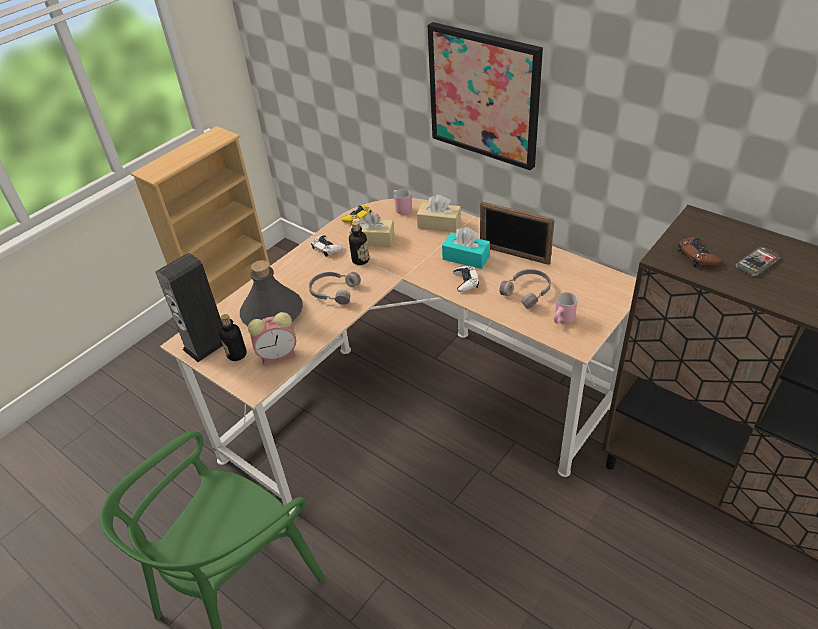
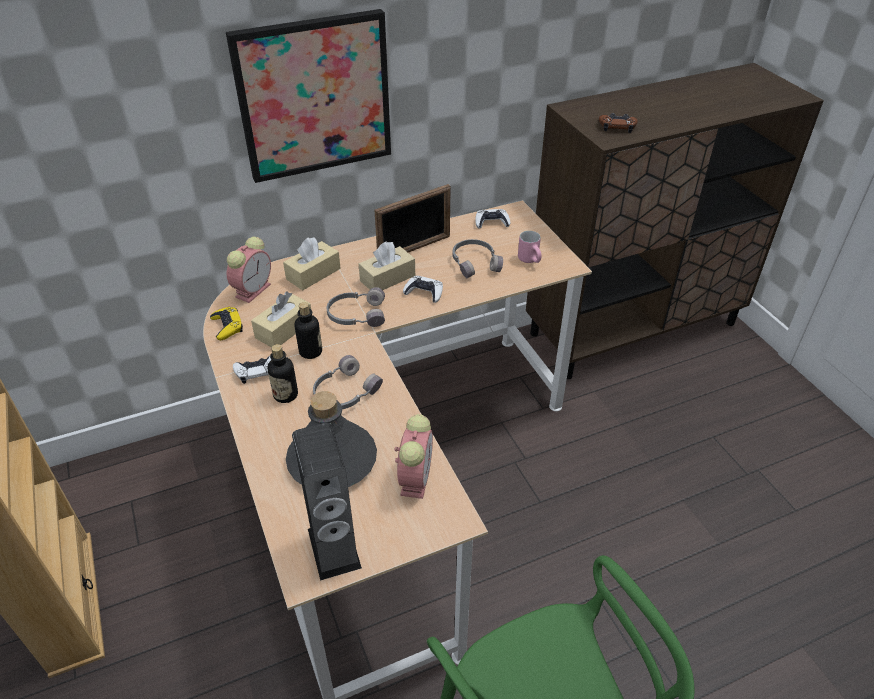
camera: 65 degrees left, 0 degrees up
(237, 354) = (380, 520): bottle -> bottle (285, 395)
(400, 209) = (253, 289): pink mug -> alarm clock
(413, 262) = (356, 314): none -> grey headphones
(466, 257) = (387, 278): turquoise tissue box -> beige tissue box
(594, 278) = (491, 222): none -> white game controller
(756, 263) = (644, 110): phone -> none

